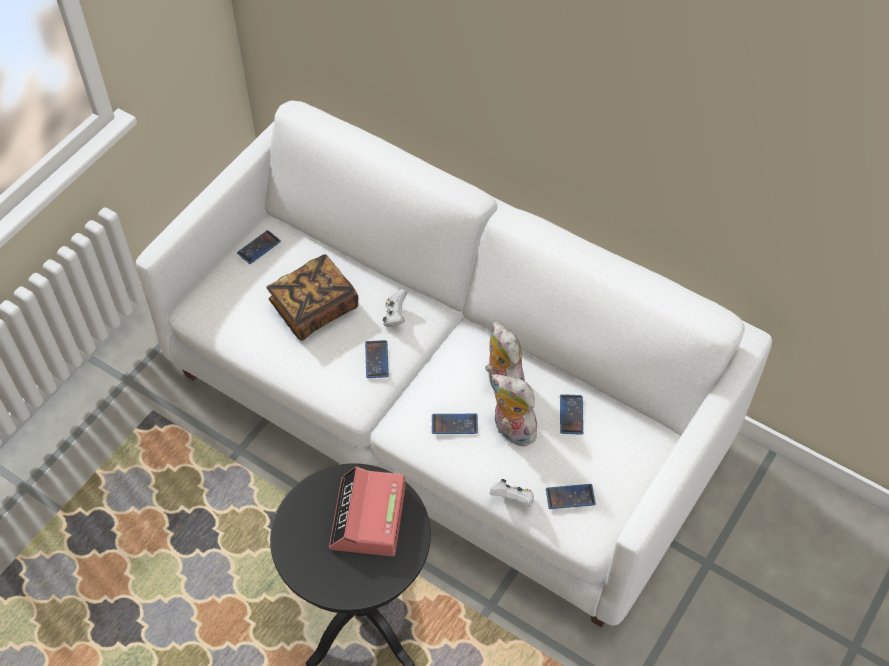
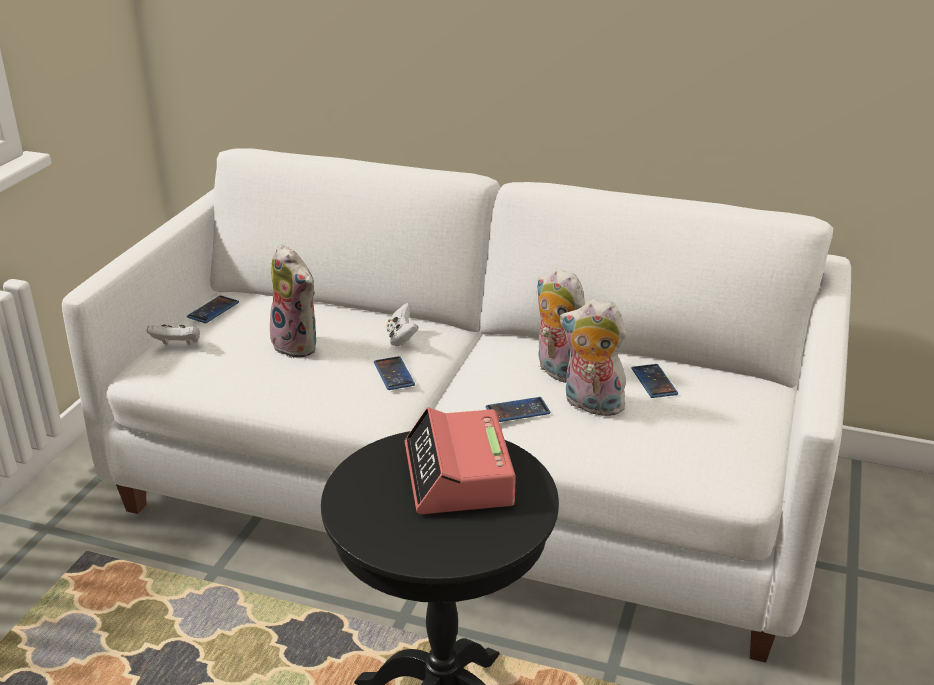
camera: 15 degrees left, 25 degrees down
(314, 308) = (299, 345): book -> plush toy
(512, 499) = (626, 464): white game controller -> white game controller (177, 345)
(570, 497) = (697, 450): phone -> none

